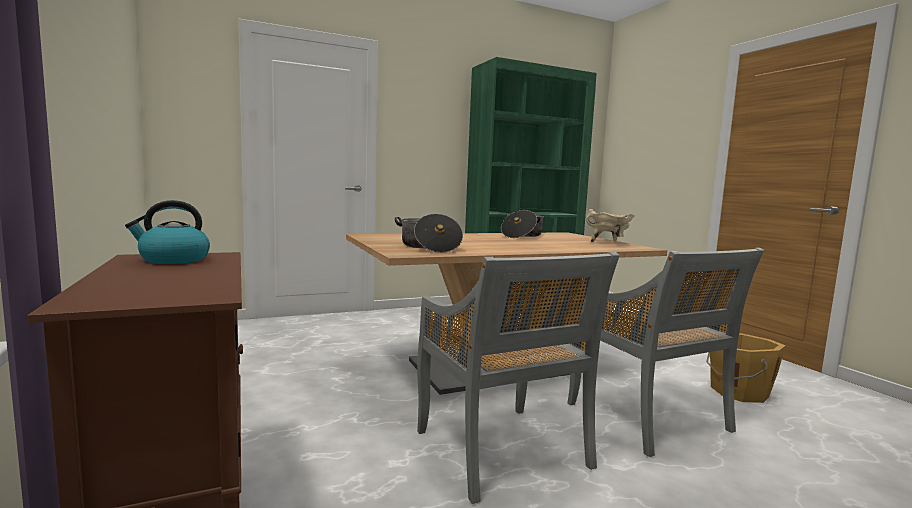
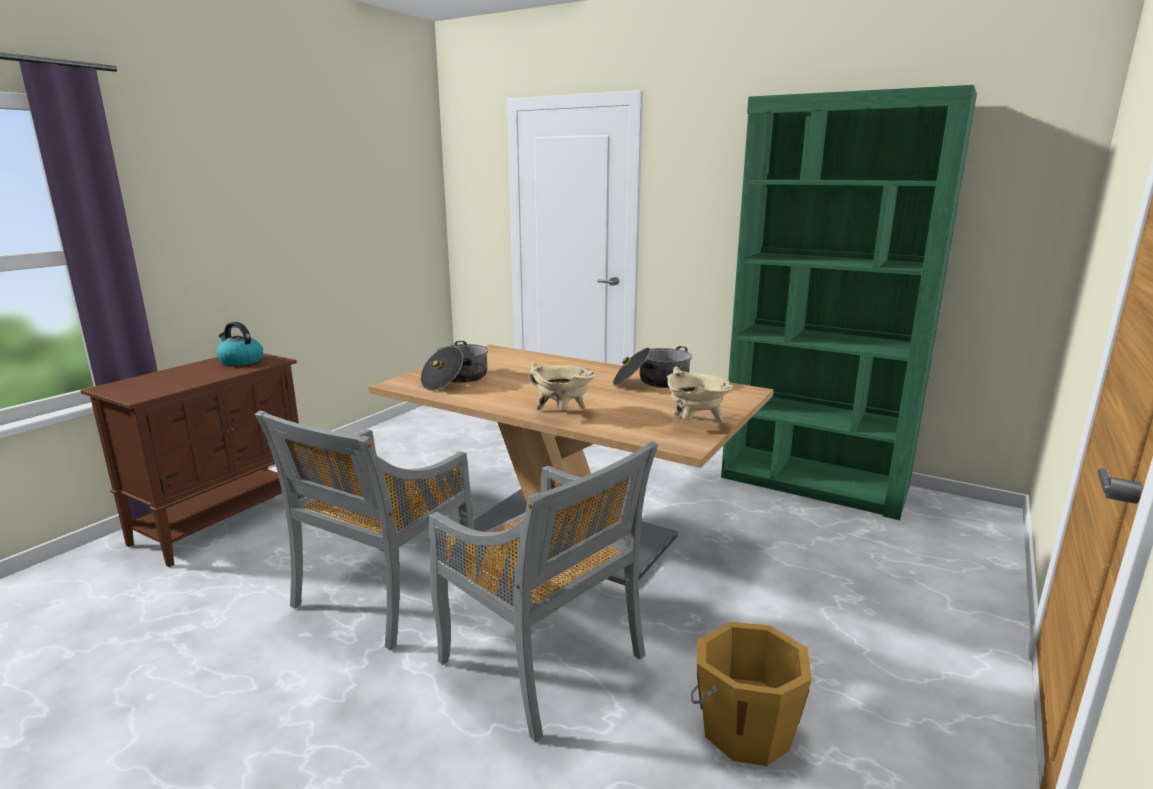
camera: 55 degrees right, 10 degrees up
(555, 248) = (562, 413): none -> beige cooking pot
(649, 419) = (544, 661): grey chair -> grey chair turned 75 degrees counterclockwise

